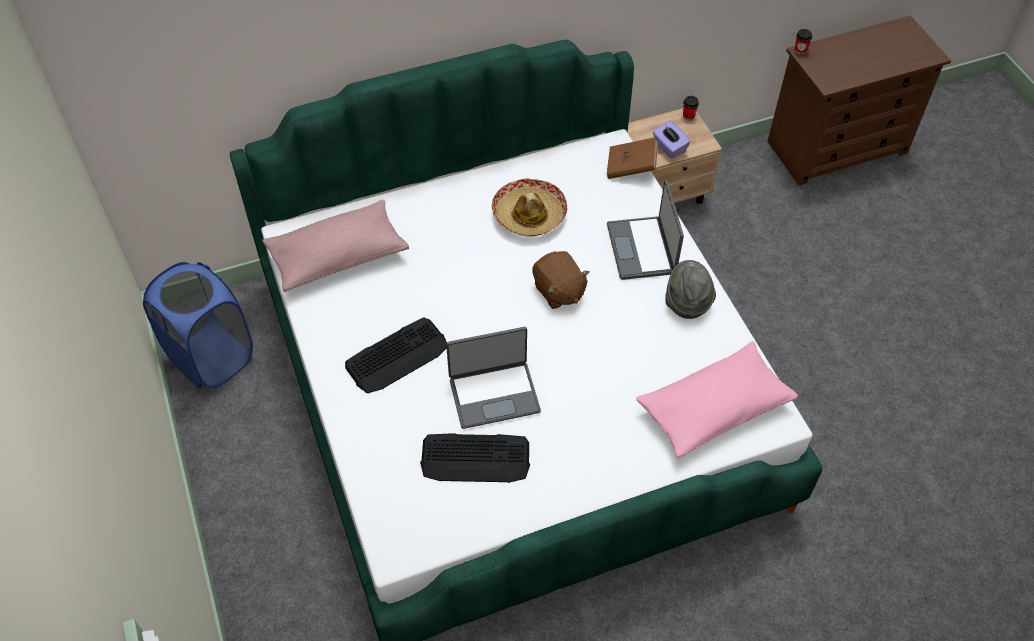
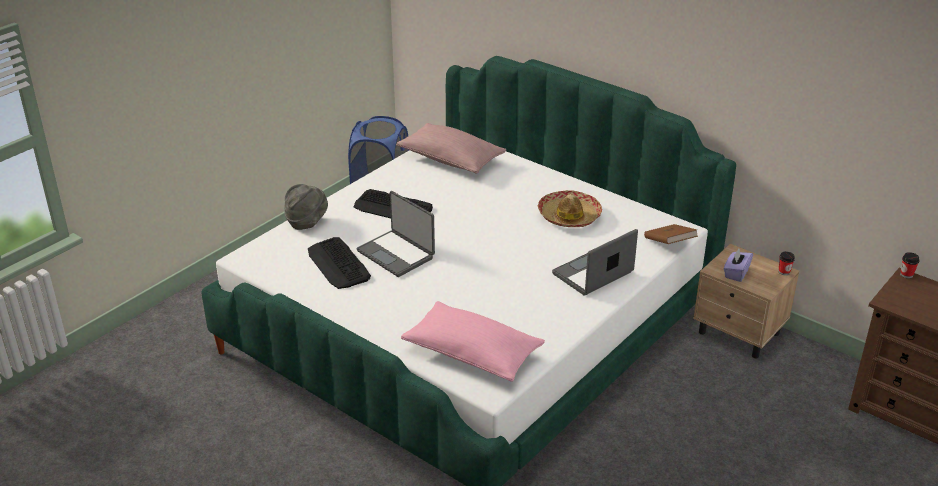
camera: 60 degrees right, 20 degrees down
(558, 291) = (512, 251): brown plush toy -> none
(687, 302) = (563, 311): grey hat -> grey hat (307, 222)

